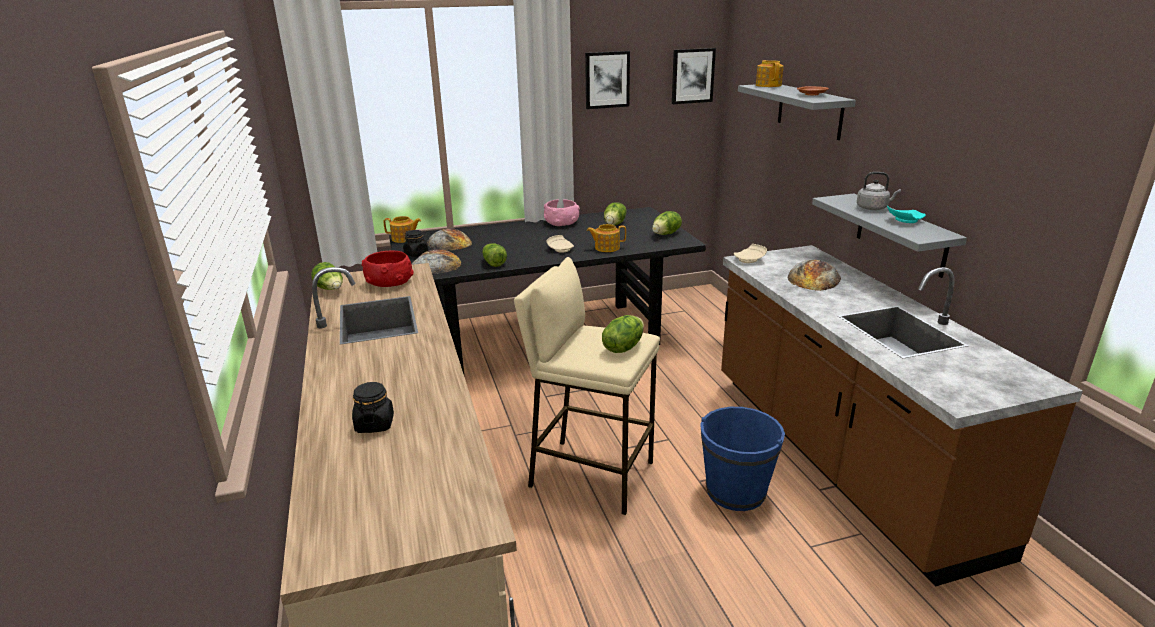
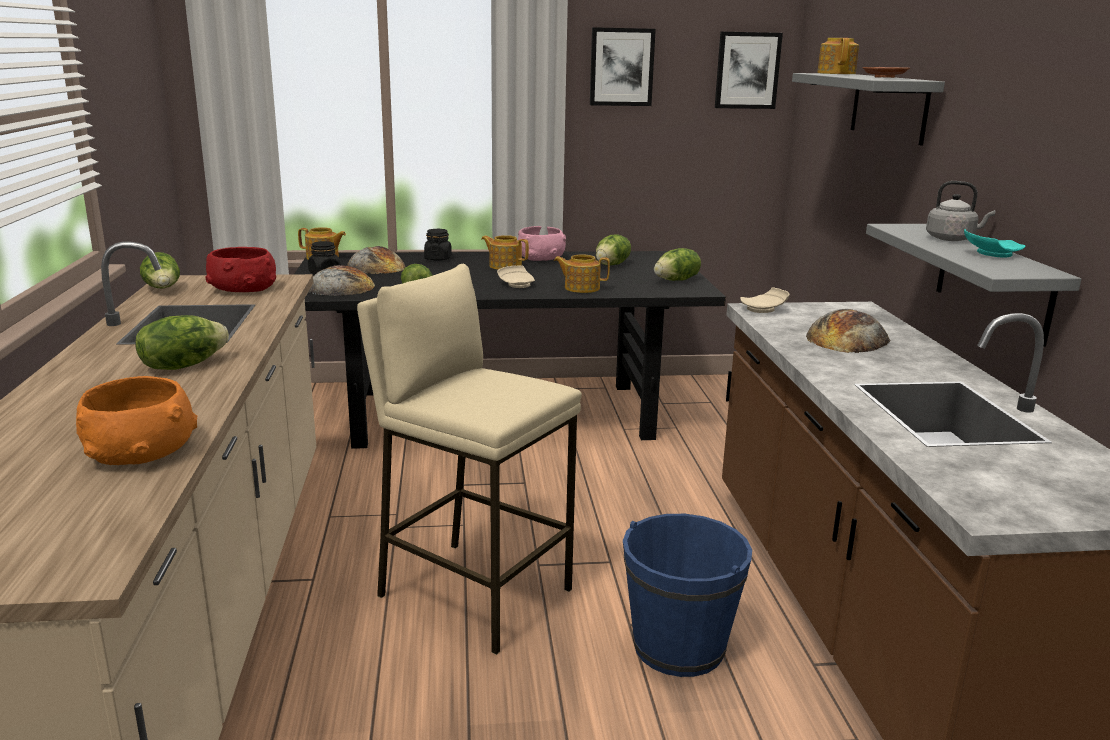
camera: 10 degrees right, 5 degrees down
(374, 424) = (68, 433): black jar -> black jar (438, 258)
(436, 431) = (142, 450): none -> orange bowl
(541, 233) = (505, 266): none -> teapot
(623, 347) = (513, 395): lettuce -> lettuce (183, 365)

